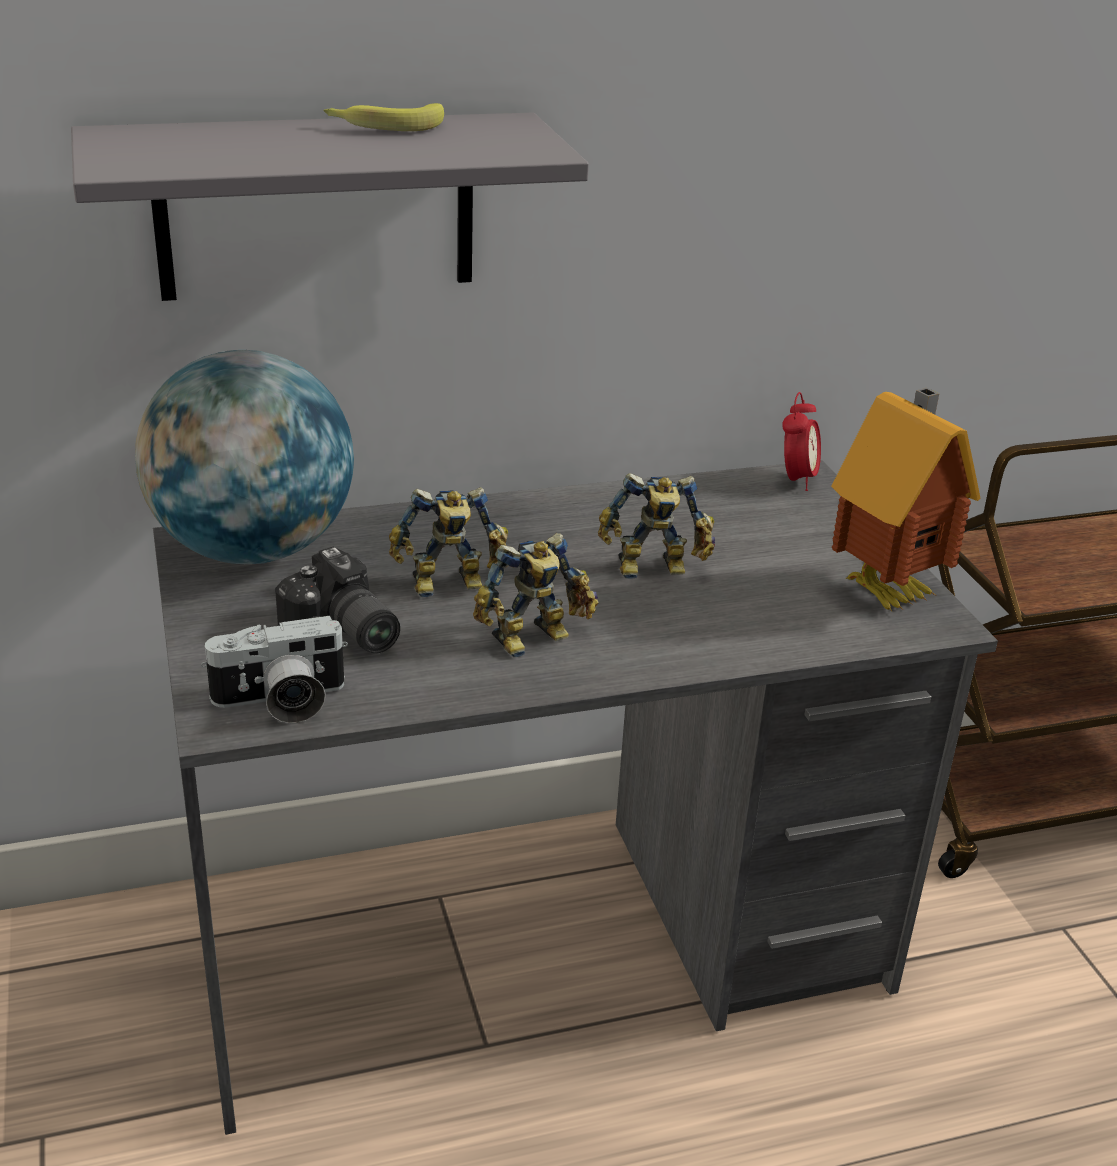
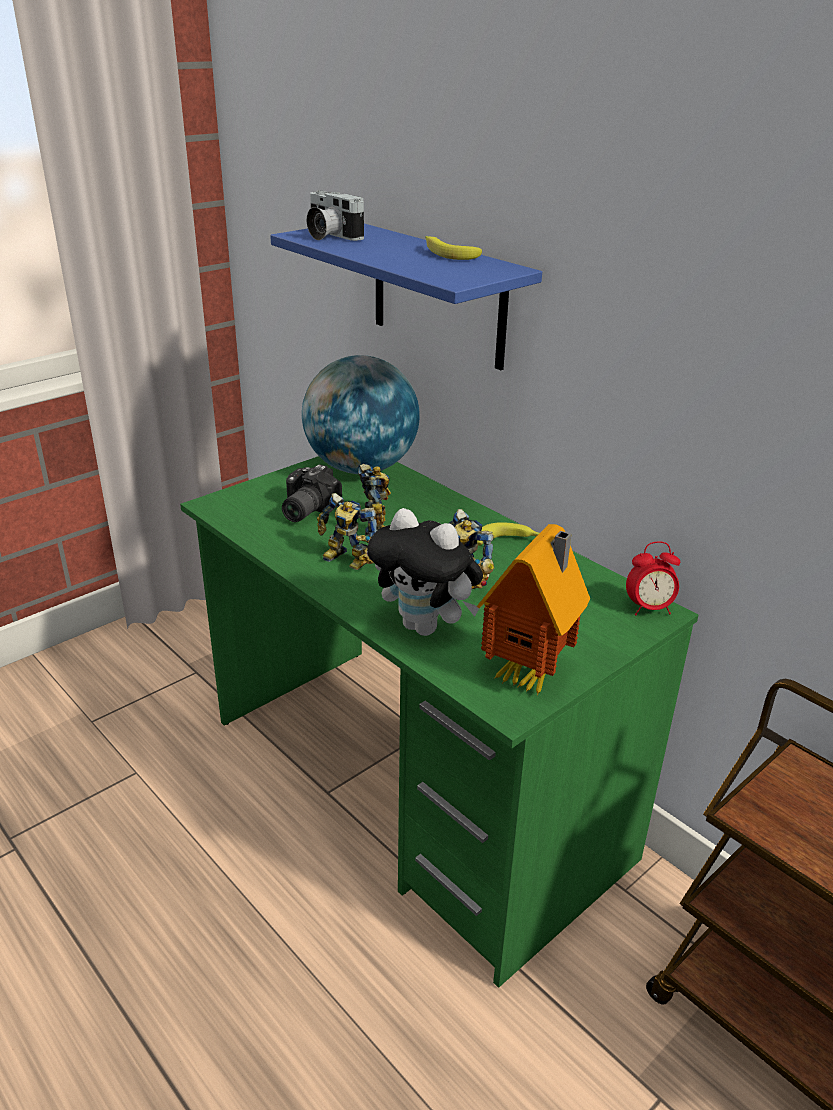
camera: 65 degrees right, 0 degrees up
(281, 702) = (236, 512): camera -> camera (329, 236)
(316, 206) = (438, 295): grey shelf -> blue shelf
(451, 586) = (378, 524): toy robot -> toy robot turned 150 degrees counterclockwise
(539, 946) = (414, 788): grey desk -> green desk
(584, 509) = (508, 541): none -> banana
(747, 626) = (426, 627): none -> plush toy

